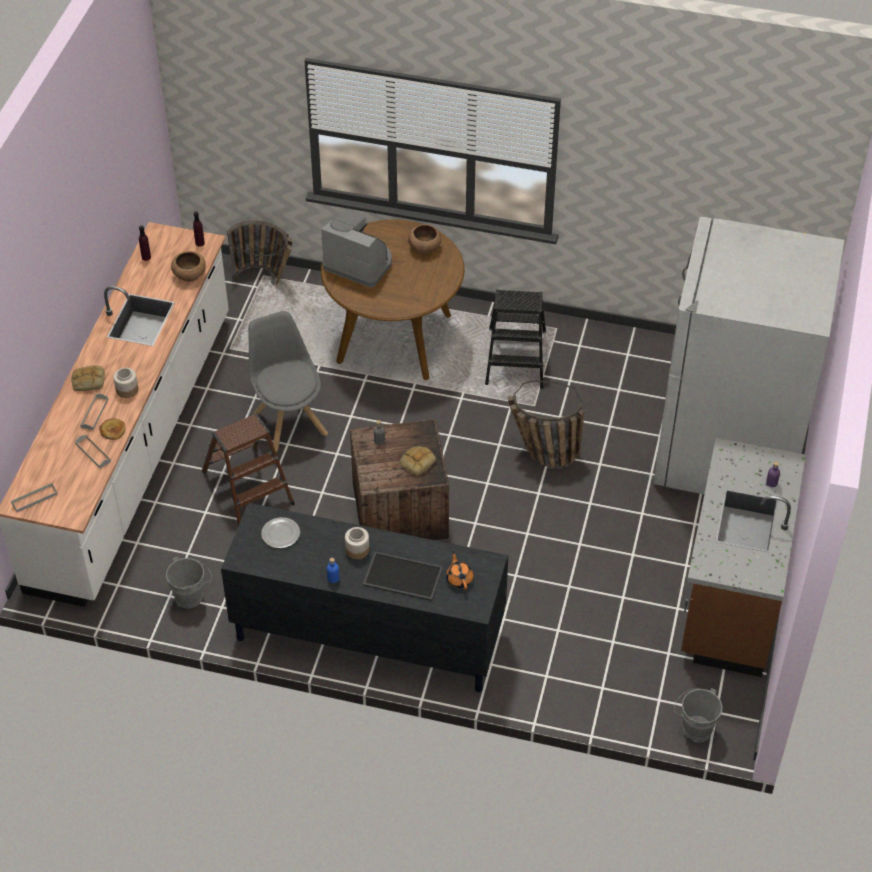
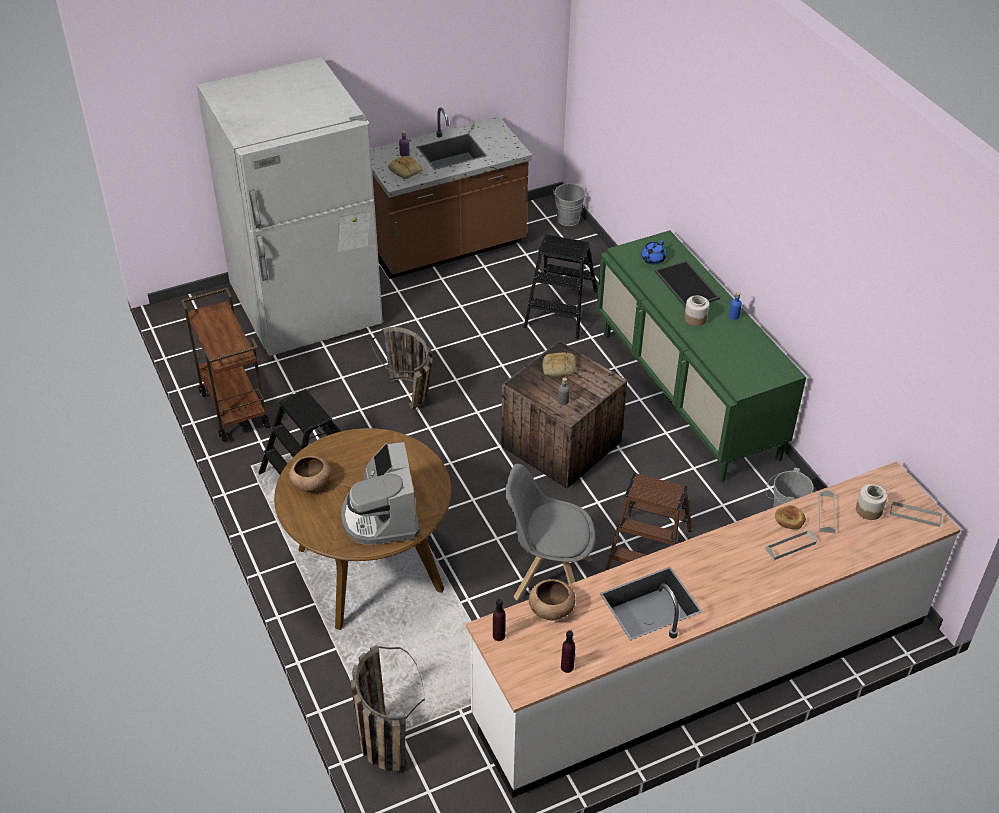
camera: 130 degrees left, 5 degrees down
(88, 381) = (766, 581): bread -> bread (406, 170)
(127, 390) = (739, 544): jar -> jar (869, 510)
(281, 534) = (736, 365): plate -> none
(288, 421) = (548, 577): grey chair -> grey chair turned 75 degrees clockwise
(368, 631) = (686, 395): black cabinet -> green cabinet
(459, 578) = (652, 259): orange teapot -> blue teapot
(563, 624) = (561, 308): none -> black step ladder
(631, 348) = (234, 408): none -> brown cart

